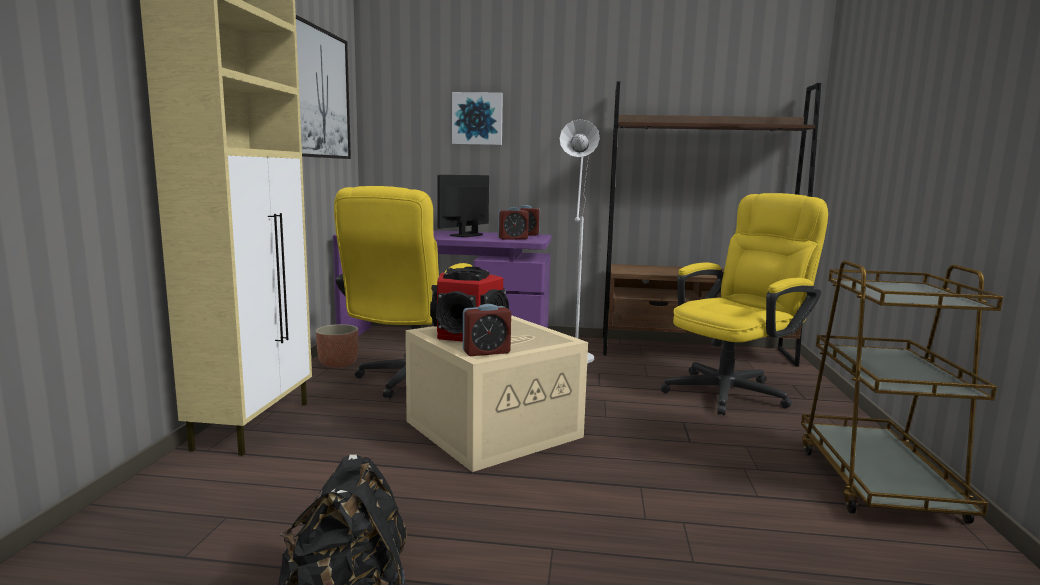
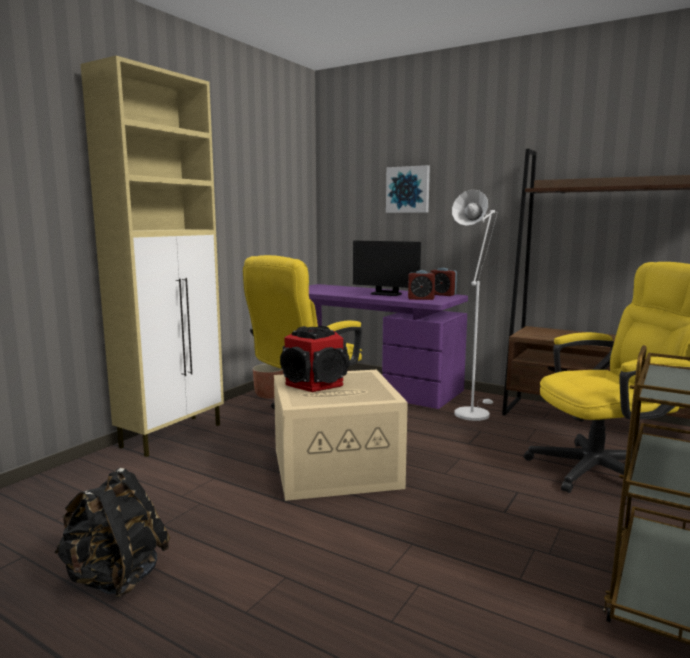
camera: 25 degrees right, 0 degrees up
(318, 94) = (269, 178): picture -> none
(466, 235) = (386, 294): monitor -> monitor turned 120 degrees counterclockwise
(486, 352) = (307, 401): alarm clock -> none

